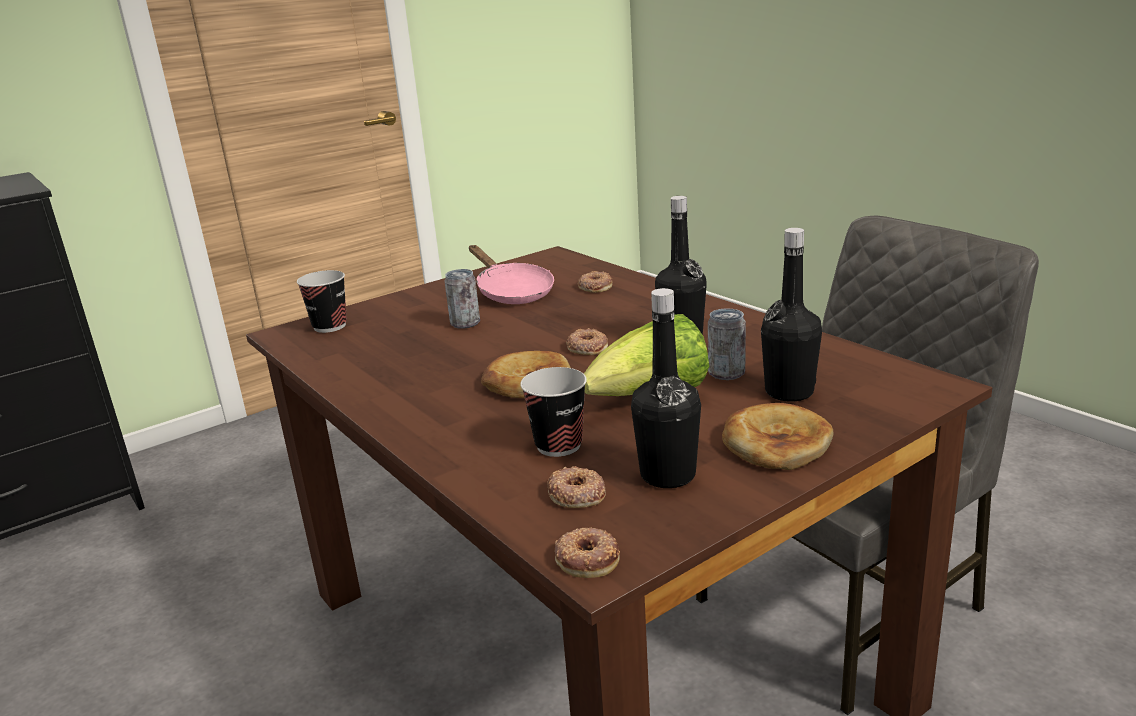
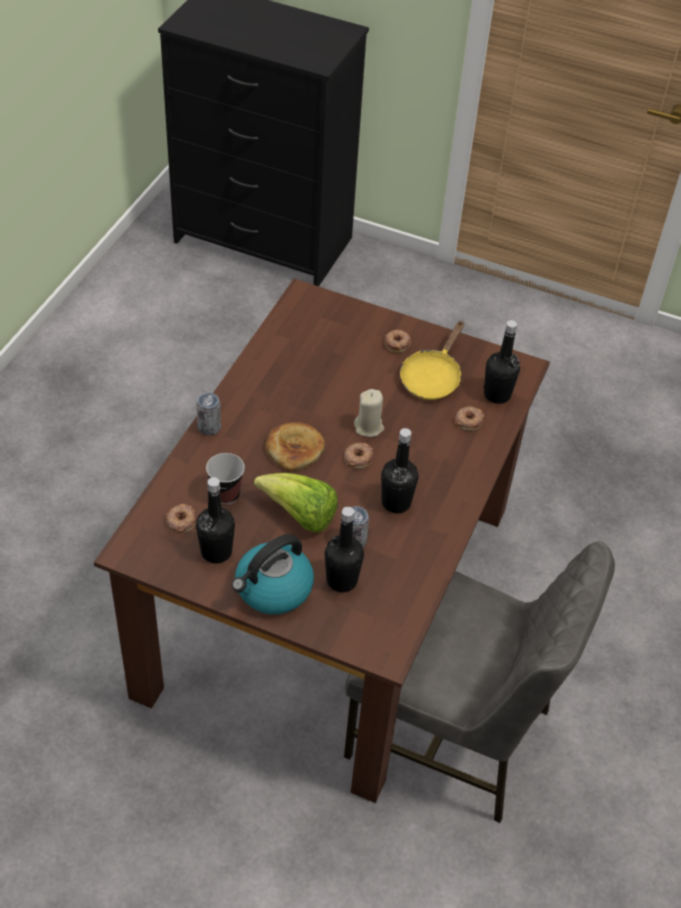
camera: 55 degrees right, 25 degrees up
(330, 326) = (324, 312): cup -> none
(465, 323) = (364, 378): can -> can (209, 427)
(511, 292) = (432, 377): pink frying pan -> yellow frying pan
(545, 334) = (369, 427): none -> beige candle
(574, 270) = (497, 394): none -> black bottle
(587, 558) = (130, 546): donut -> donut (397, 343)
(776, 443) = (273, 589): bread -> kettle

